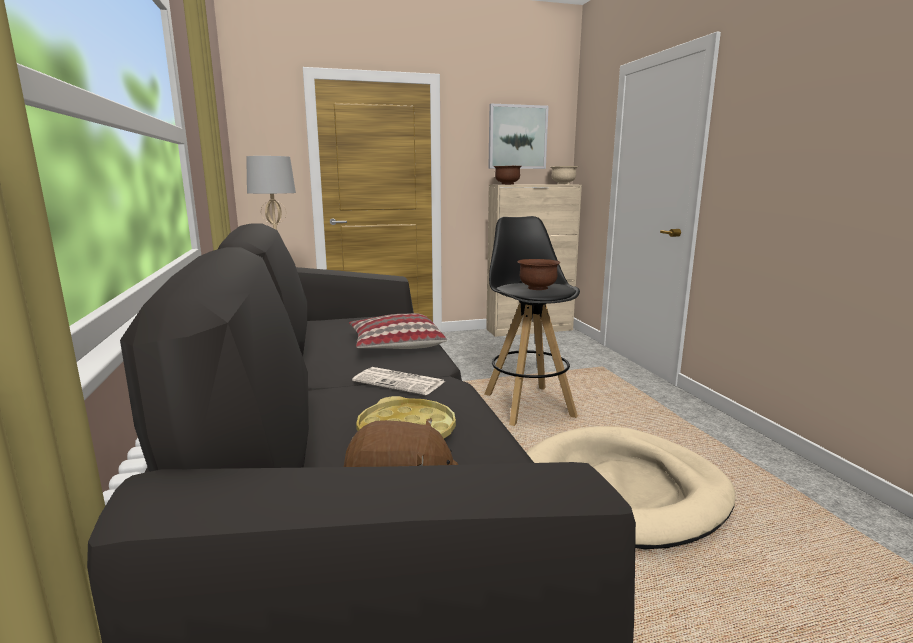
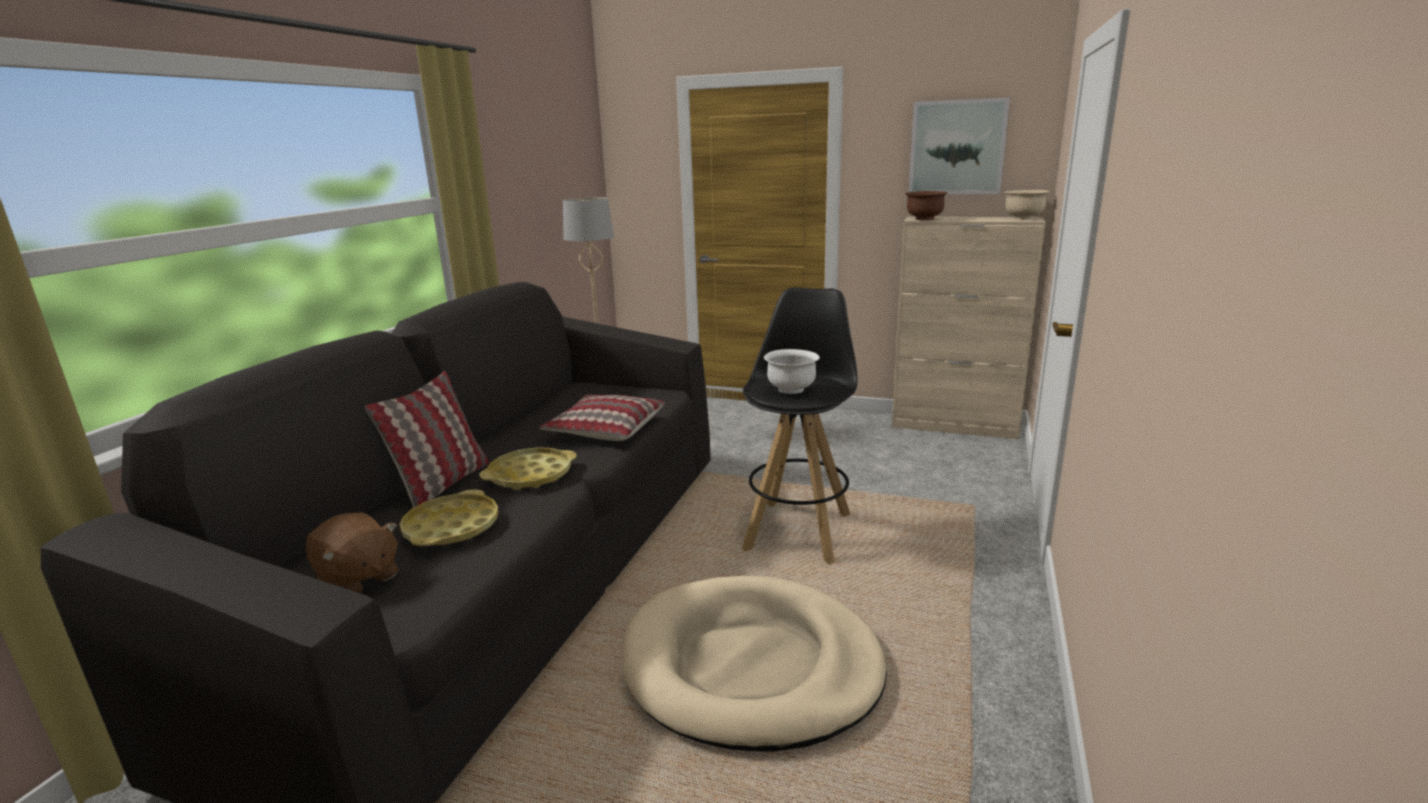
camera: 35 degrees right, 5 degrees up
(324, 407) = (442, 484): none -> pillow
(400, 382) = (530, 475): newspaper -> yellow tray
(537, 288) = (791, 389): brown bowl -> white bowl

